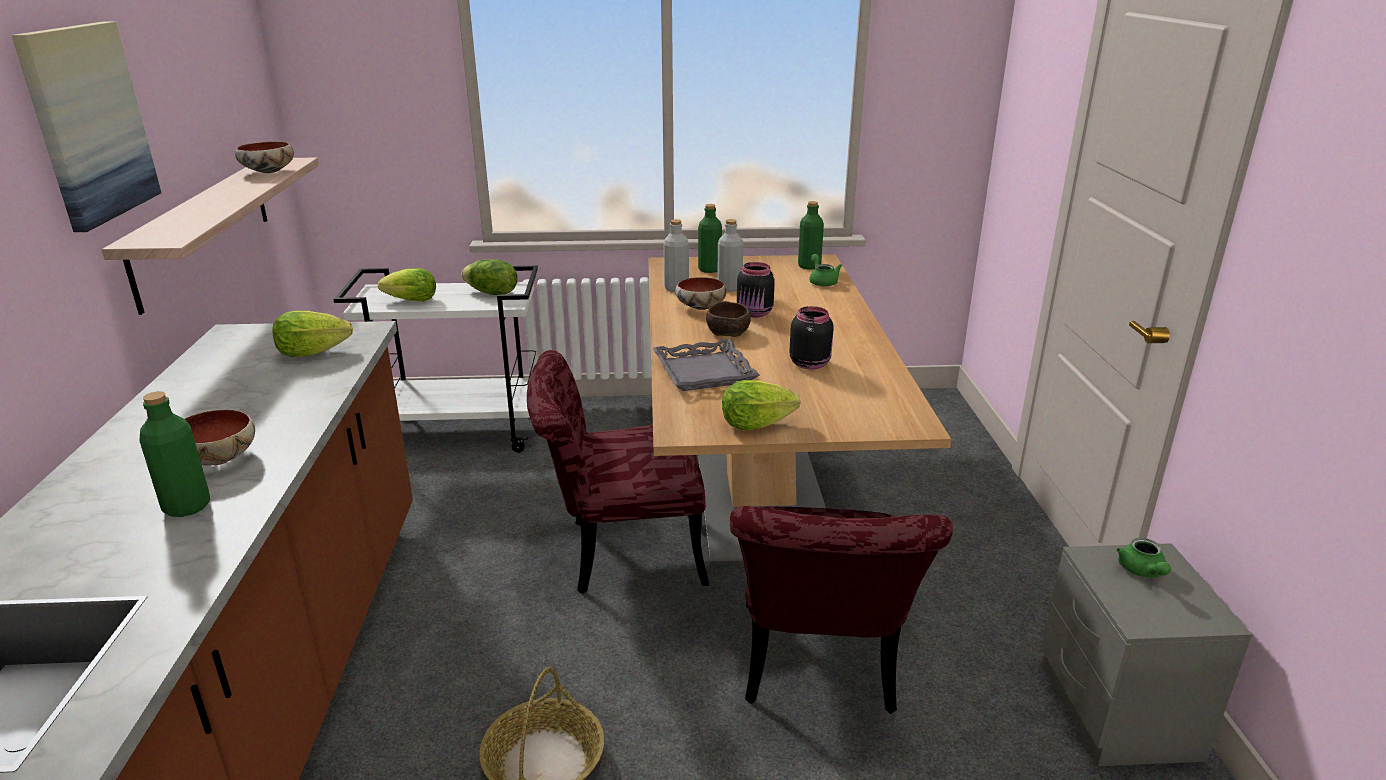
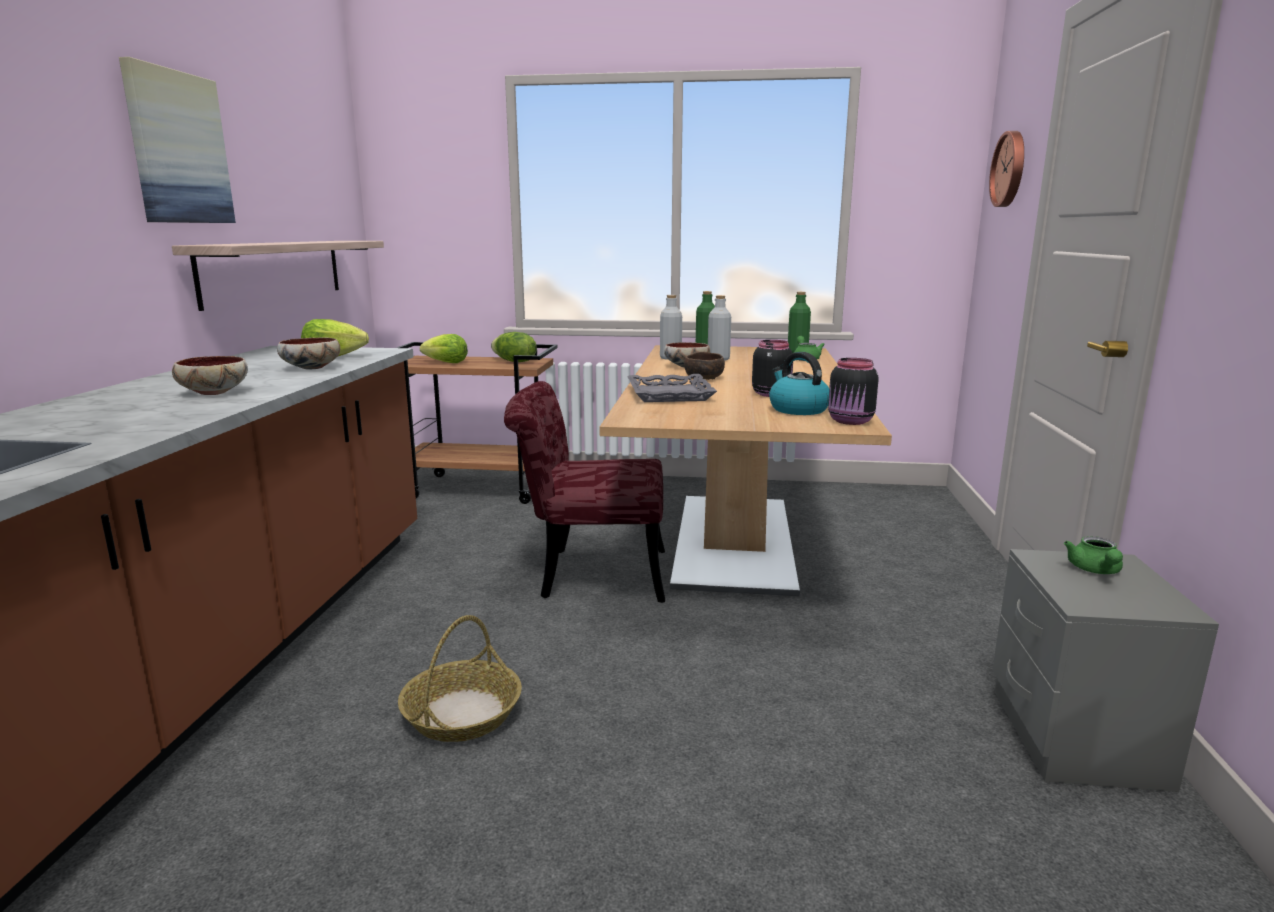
camera: 10 degrees right, 10 degrees down
(187, 506) = (167, 409): green bottle -> none
(268, 171) = (338, 241): bowl -> bowl (310, 368)
(462, 432) = (482, 489): white cart -> brown cart
(755, 313) = (734, 370): black jar -> black jar (851, 421)
(755, 424) = (701, 420): lettuce -> none
(818, 670) = (754, 673): red chair -> none
(846, 394) = (797, 409): none -> kettle
(1038, 77) = (1010, 169): none -> wall clock

